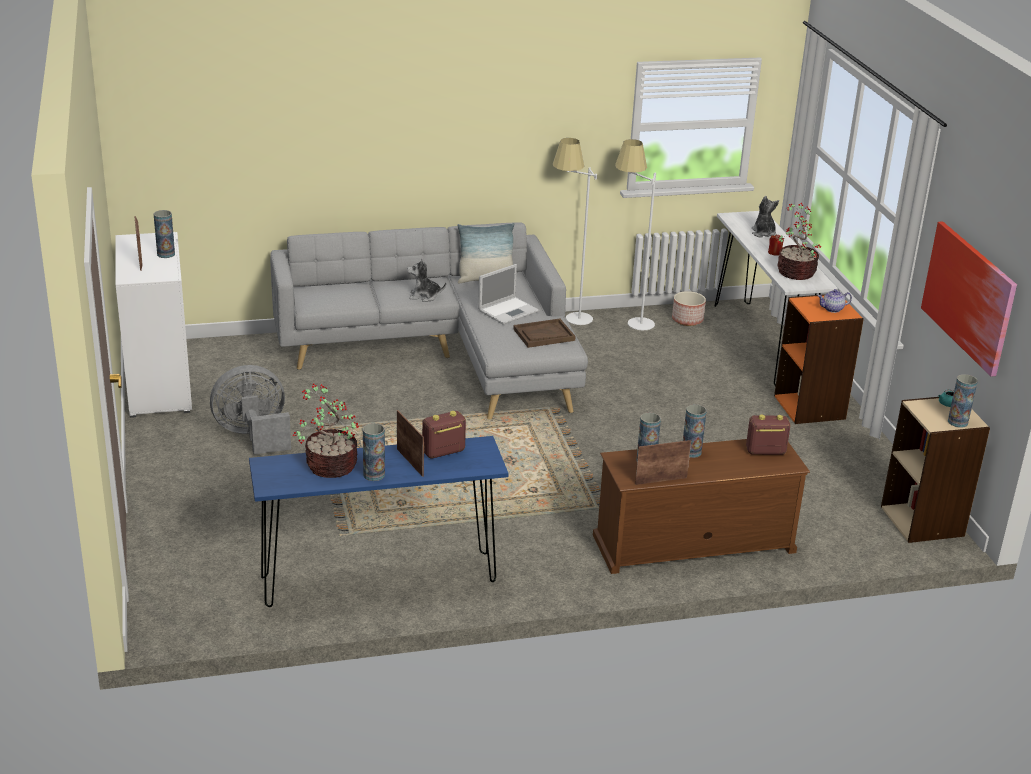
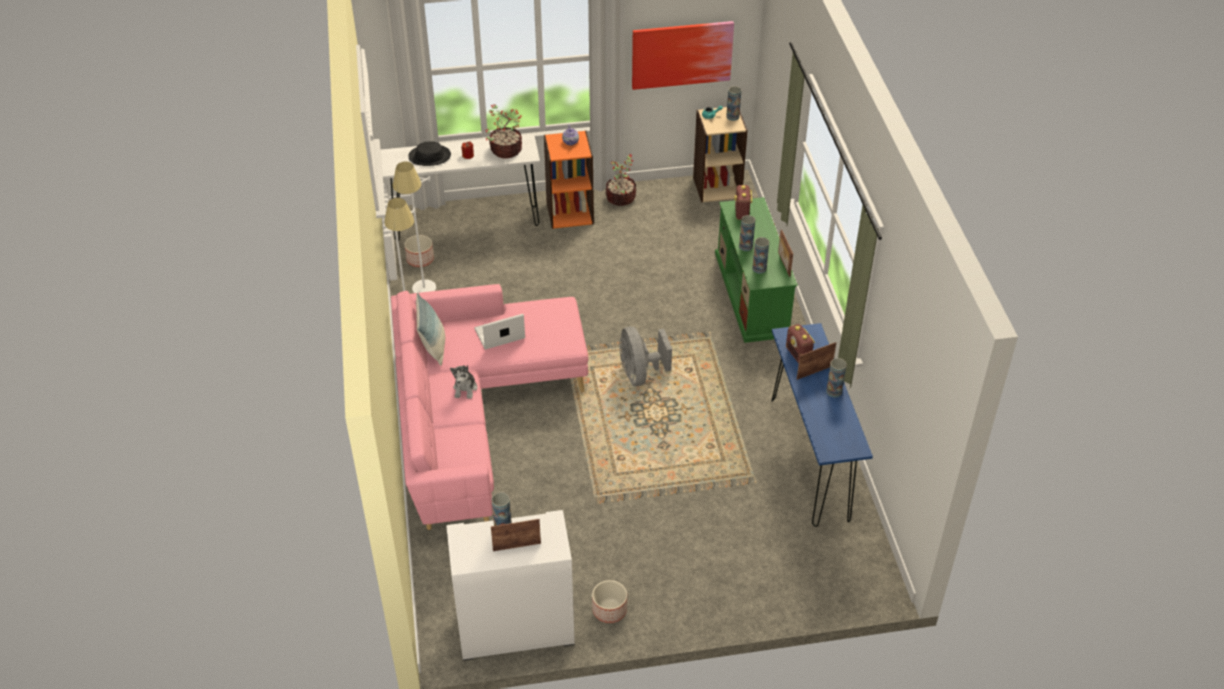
camera: 85 degrees left, 15 degrees up
(168, 437) = (610, 610): none -> planter
(253, 436) = (608, 546): grey fan -> grey fan (640, 374)
(329, 466) = (825, 416): potted plant -> potted plant (620, 198)
(447, 358) = (475, 415): grey sofa -> pink sofa
(509, 310) = (498, 334): laptop -> laptop turned 75 degrees counterclockwise
(544, 335) = (545, 315): brown tray -> none
(693, 545) = (752, 294): brown tv stand -> green tv stand
(763, 233) = (429, 156): plush toy -> black hat

